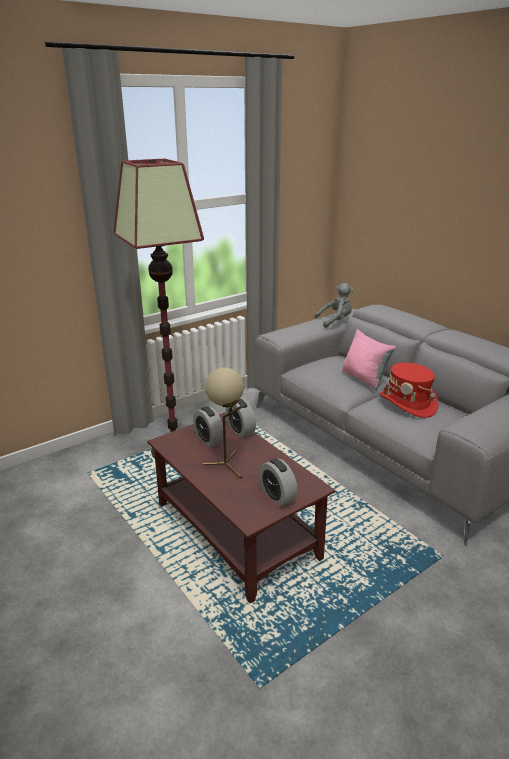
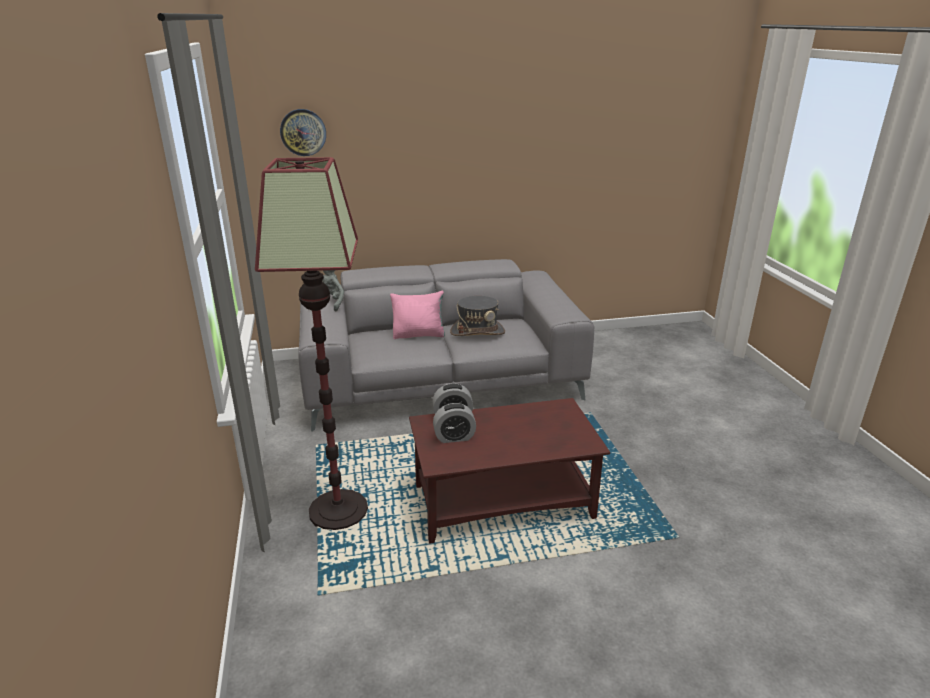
camera: 65 degrees left, 0 degrees up
(227, 465) = (506, 437): beige table lamp -> none
(277, 496) = (567, 424): alarm clock -> none
(382, 168) = (303, 132): none -> wall clock
(408, 403) = (477, 331): red hat -> grey hat

